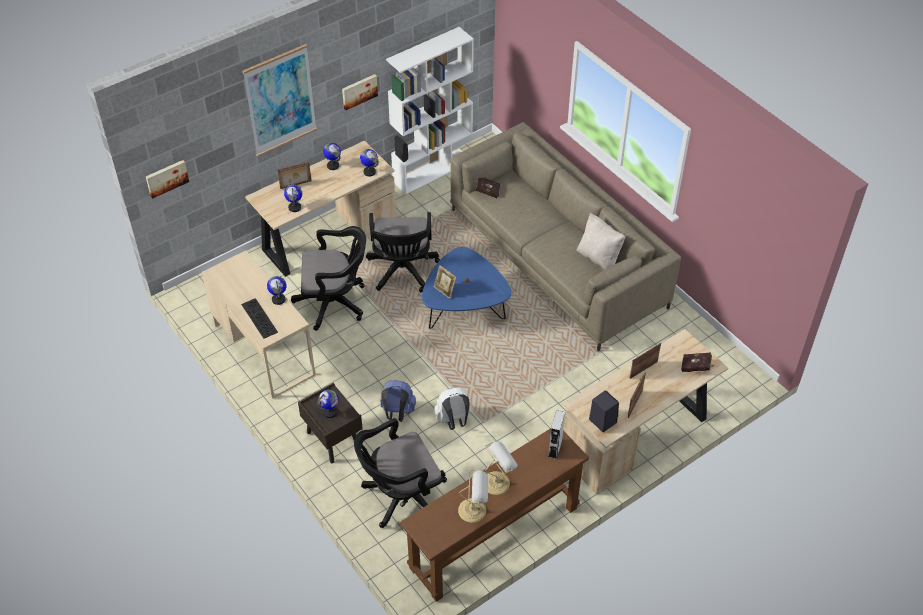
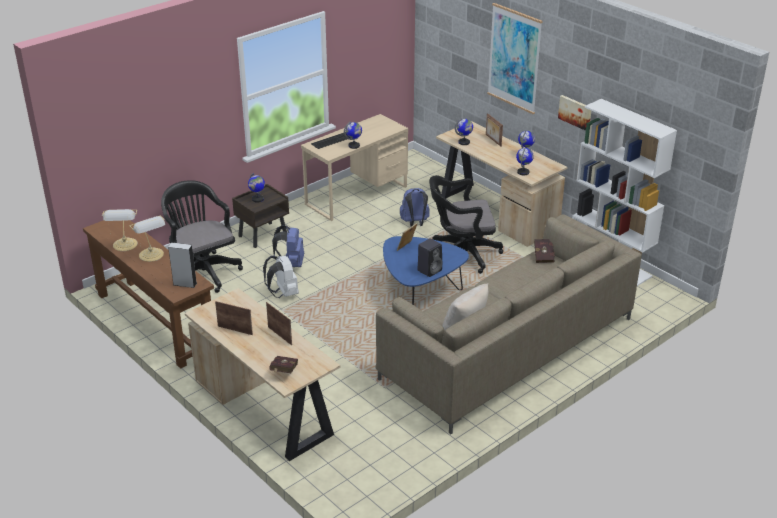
camera: 85 degrees right, 15 degrees down
(166, 178) = (431, 49): picture -> none
(335, 302) = (415, 223): black office chair -> blue backpack
(601, 421) = (215, 310): black speaker -> black speaker (430, 270)

